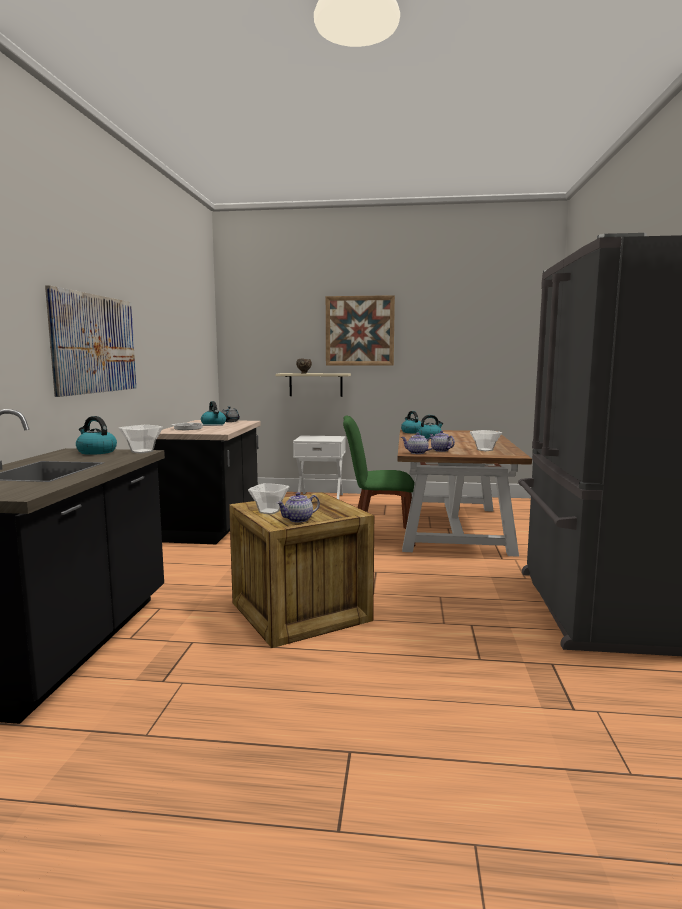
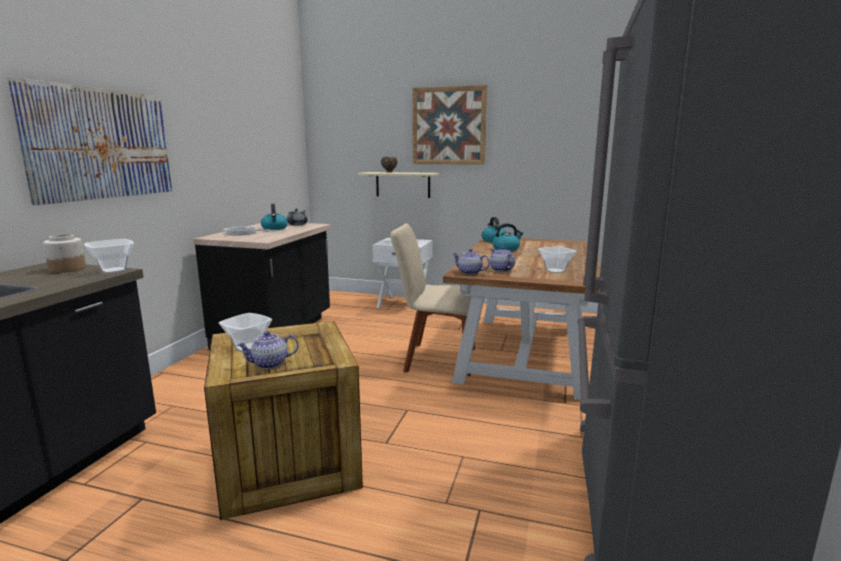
camera: 10 degrees right, 5 degrees up
(96, 452) = (67, 269): kettle -> jar
(378, 537) = (436, 359): green chair -> beige chair

